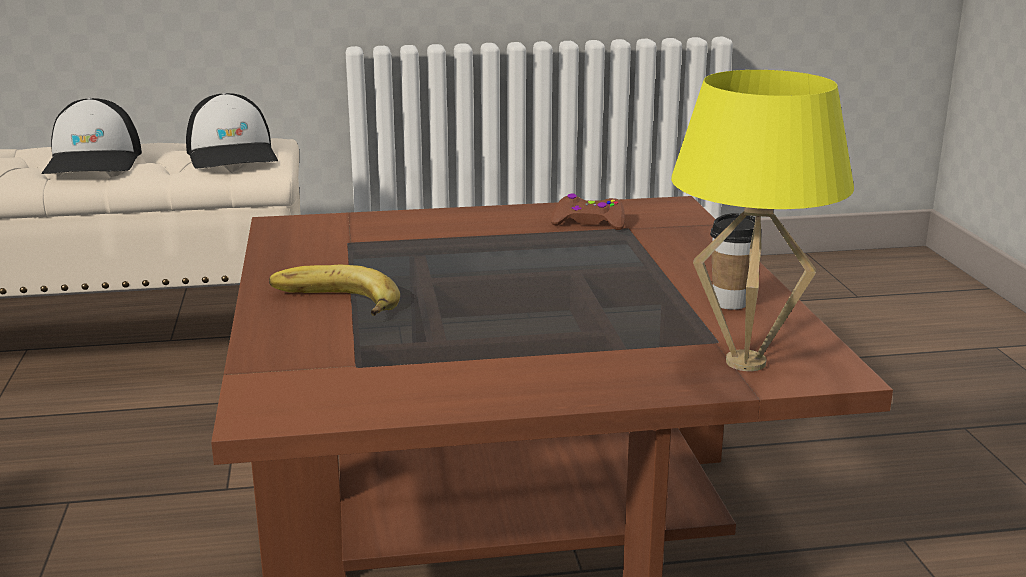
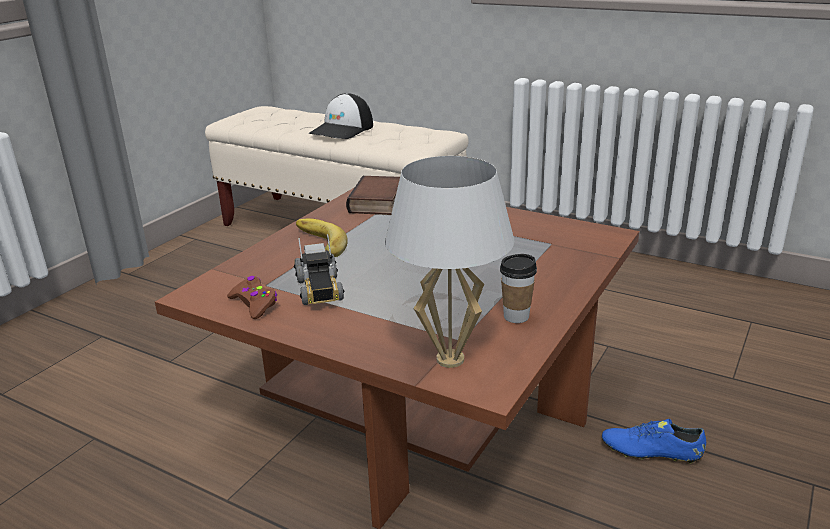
camera: 40 degrees right, 5 degrees up
(233, 155) = (410, 139): cap -> none
(328, 236) = (379, 202): none -> book
(444, 346) = (319, 288): none -> toy truck
(589, 223) = (532, 233): brown game controller -> brown game controller (254, 304)
(745, 363) = (449, 359): yellow table lamp -> white table lamp
(811, 458) = (651, 452): none -> blue shoe

